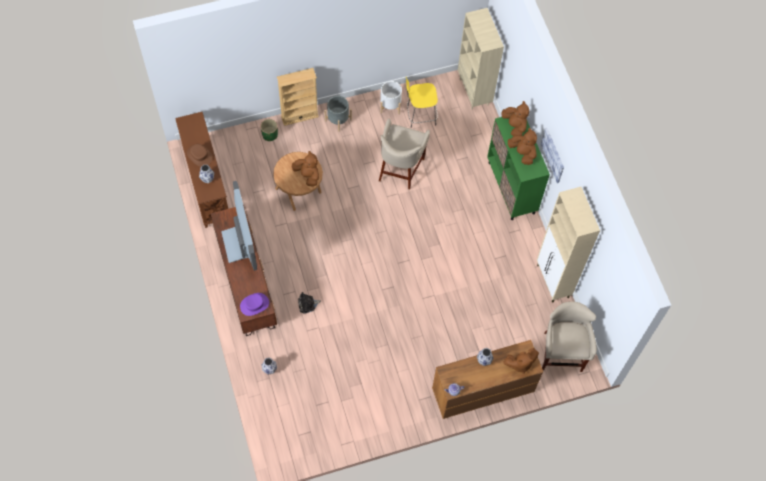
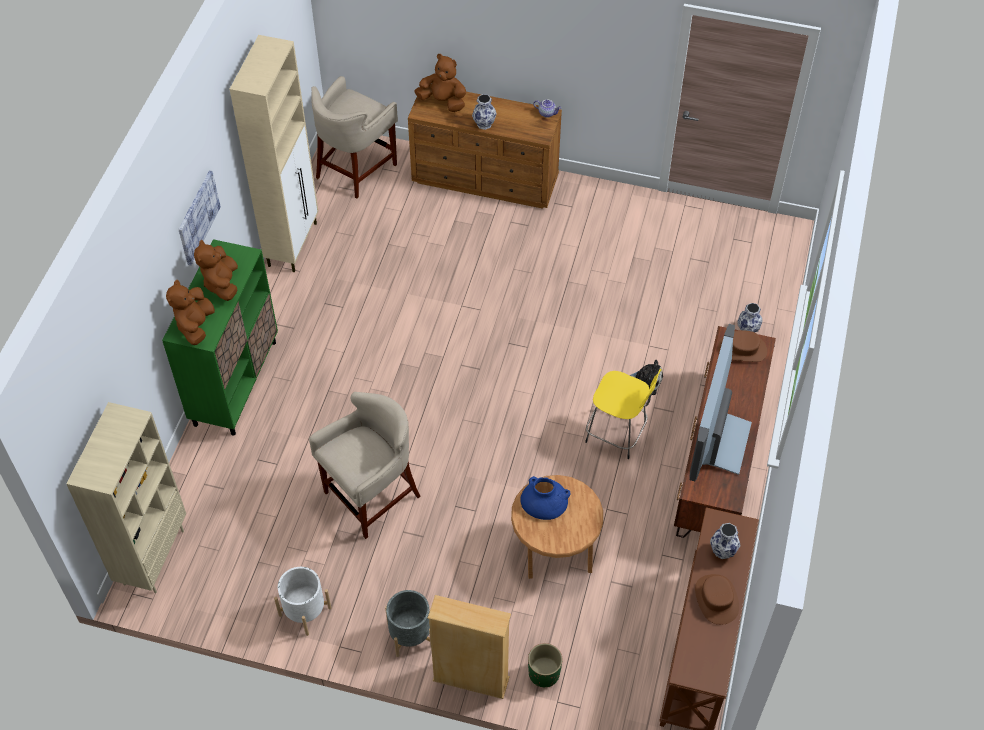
camera: 145 degrees left, 10 degrees down
(254, 305) = (742, 349): purple hat -> brown hat
(307, 175) = (544, 500): brown plush toy -> blue vase
(420, 115) = (272, 566): yellow stool -> yellow stool (618, 434)

